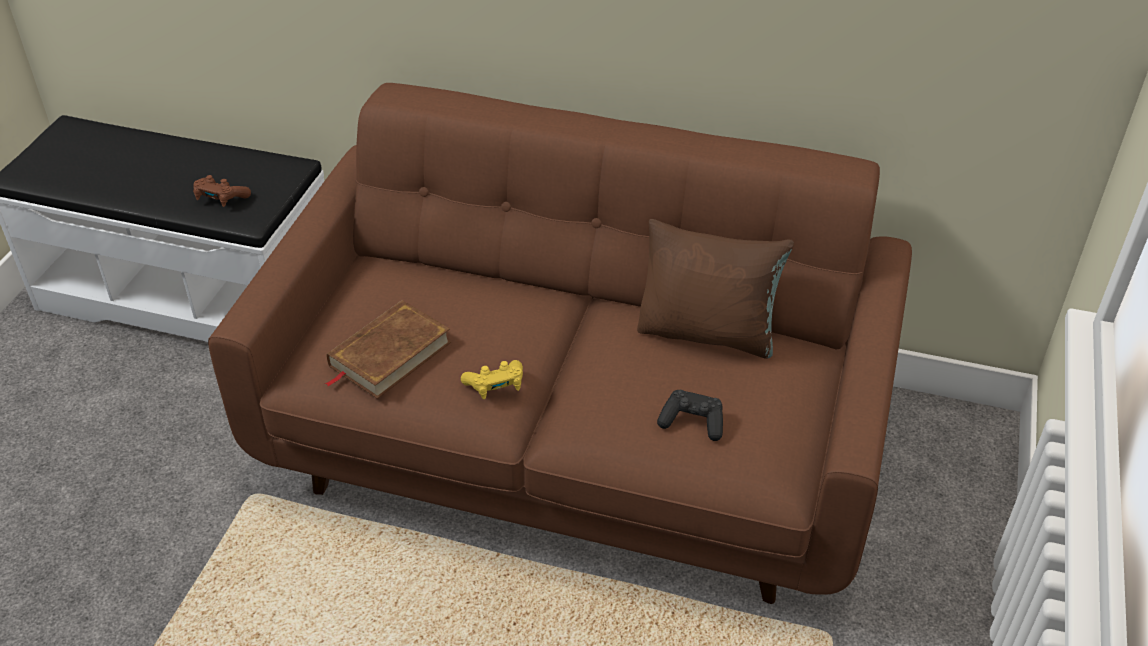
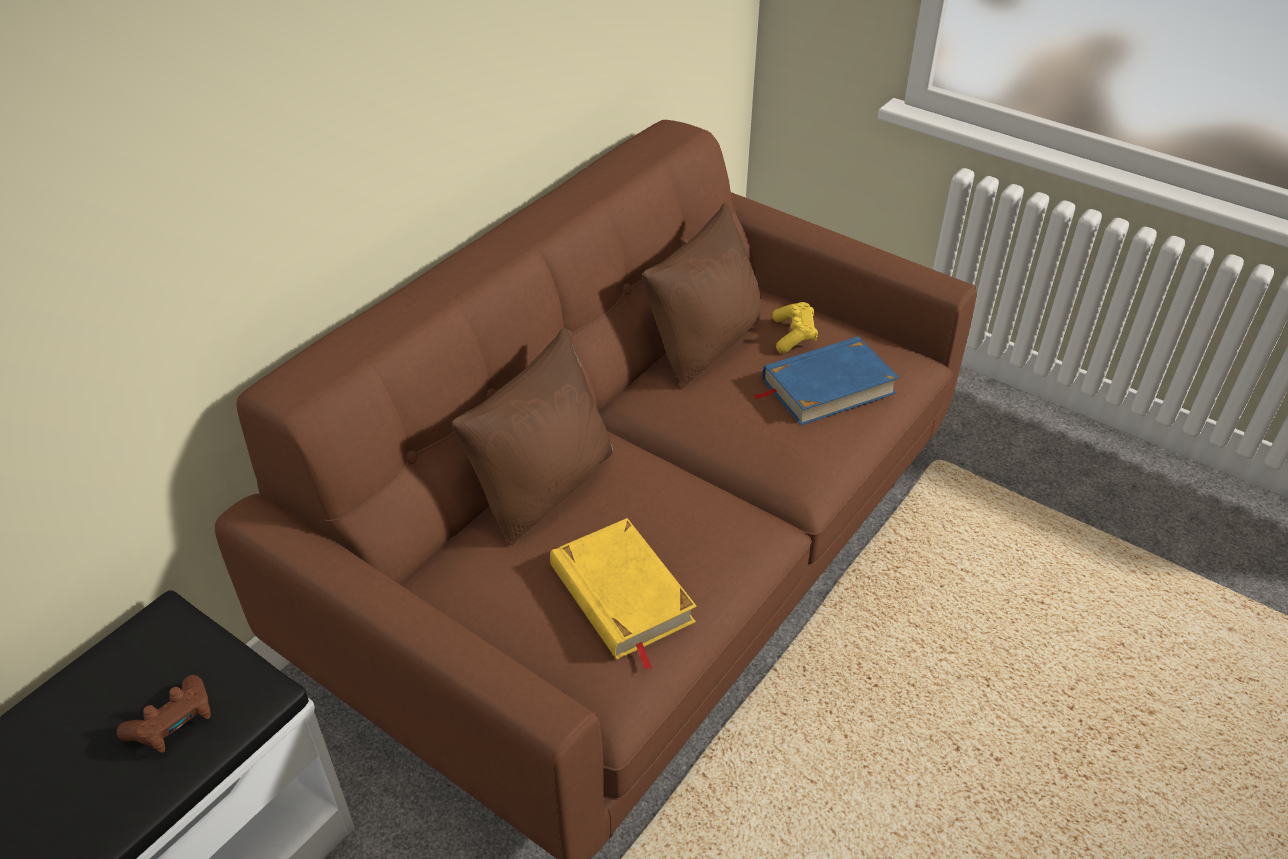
camera: 70 degrees left, 0 degrees up
(389, 354) = (621, 595): brown book -> yellow book
(485, 289) = (545, 487): none -> brown pillow
(495, 386) = (718, 512): yellow game controller -> yellow game controller (793, 336)
(692, 422) = (827, 386): black game controller -> blue book

